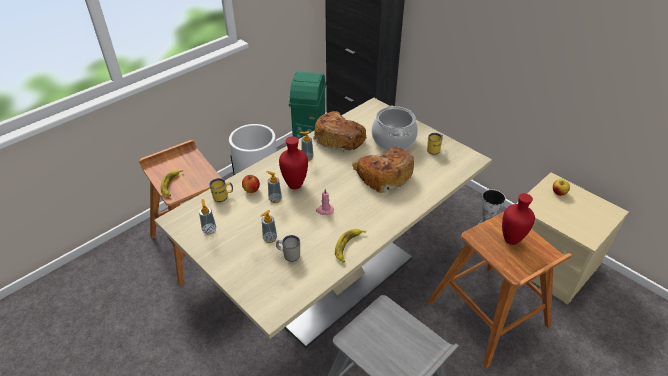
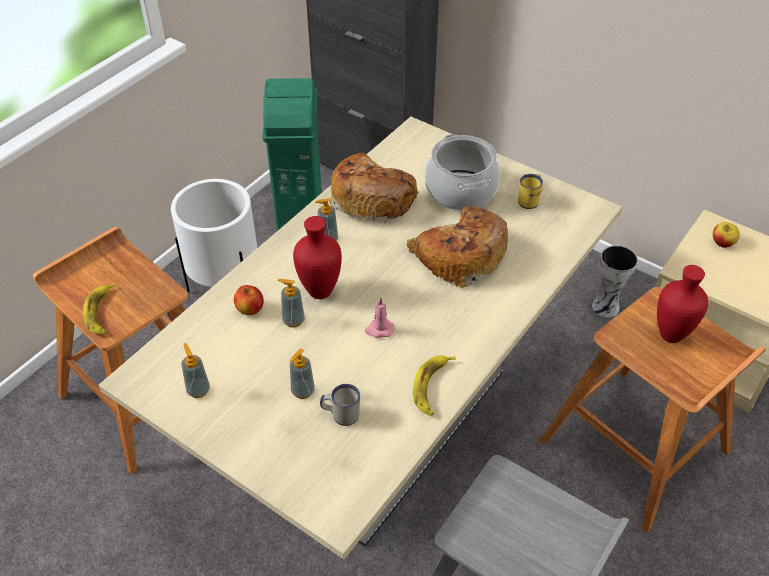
camera: 10 degrees left, 5 degrees up
(223, 197) = (205, 328): yellow mug -> none

